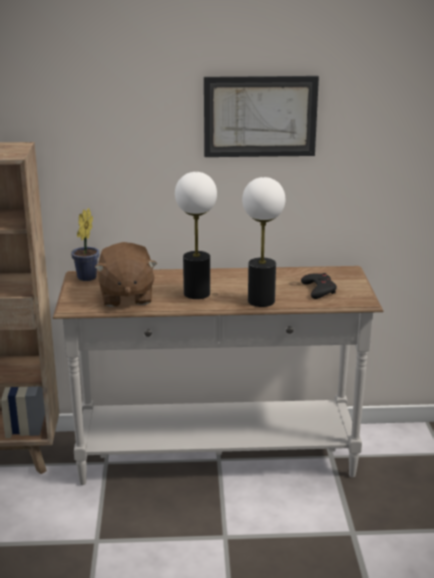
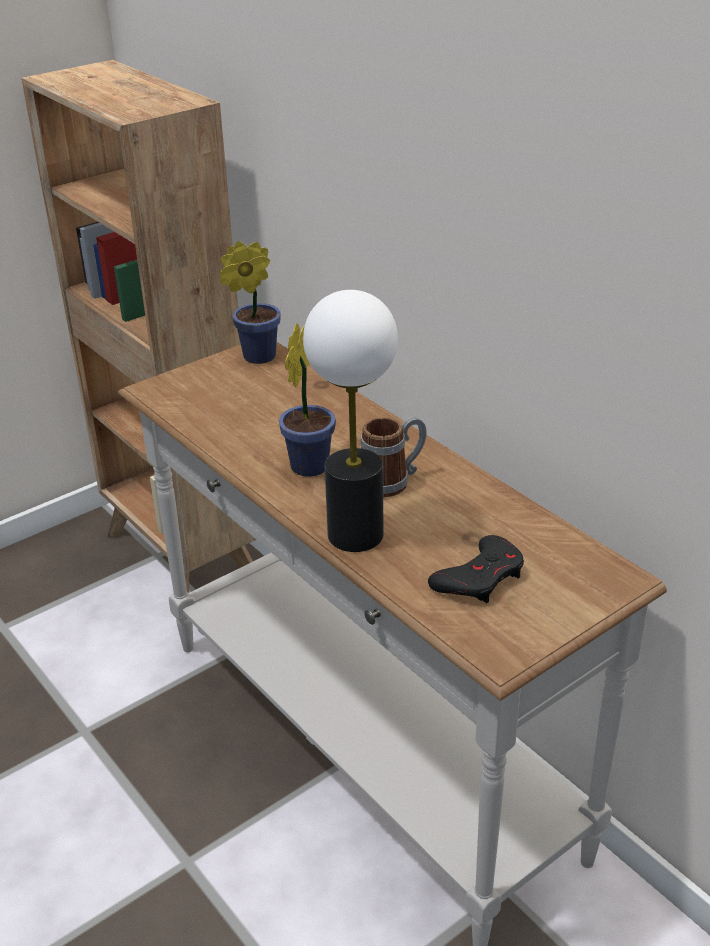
camera: 55 degrees right, 10 degrees up
(126, 296) = (231, 411): brown plush toy -> none
(197, 293) = (311, 463): table lamp -> potted plant
(235, 283) = (392, 481): none -> mug
(260, 116) = (522, 162): picture -> none

